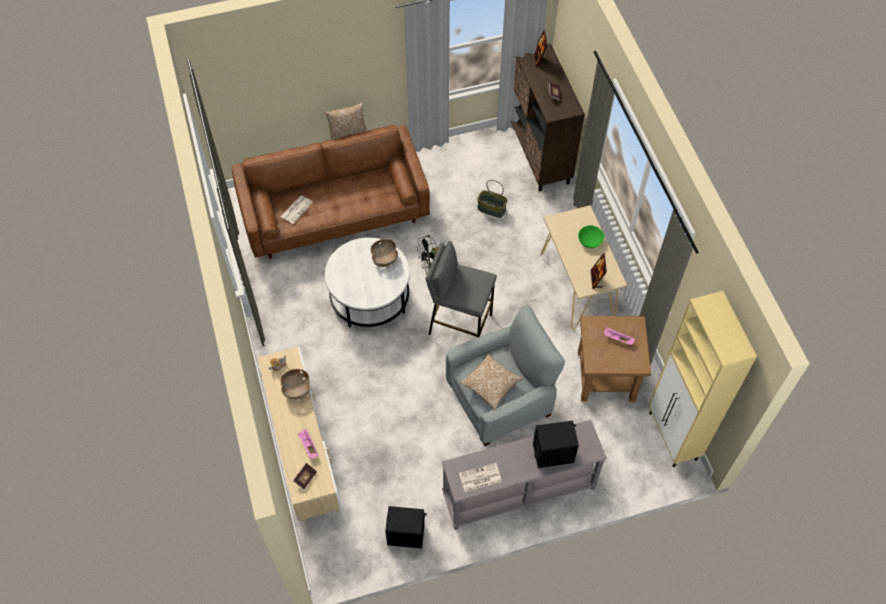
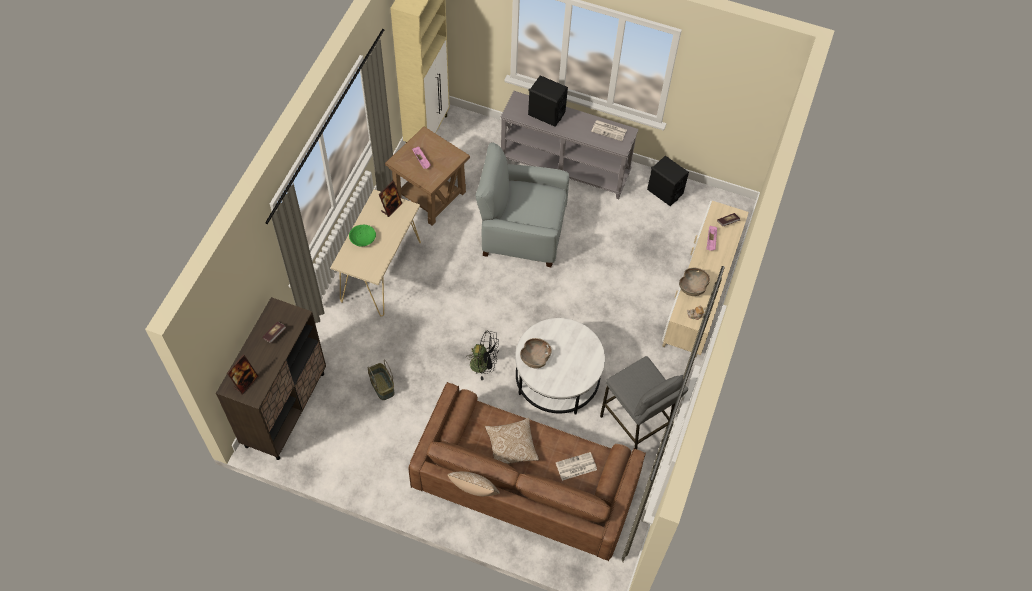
camera: 145 degrees left, 0 degrees up
(460, 324) = (503, 304): grey stool -> grey stool (635, 426)
(491, 385) = (540, 200): pillow -> pillow (511, 446)

